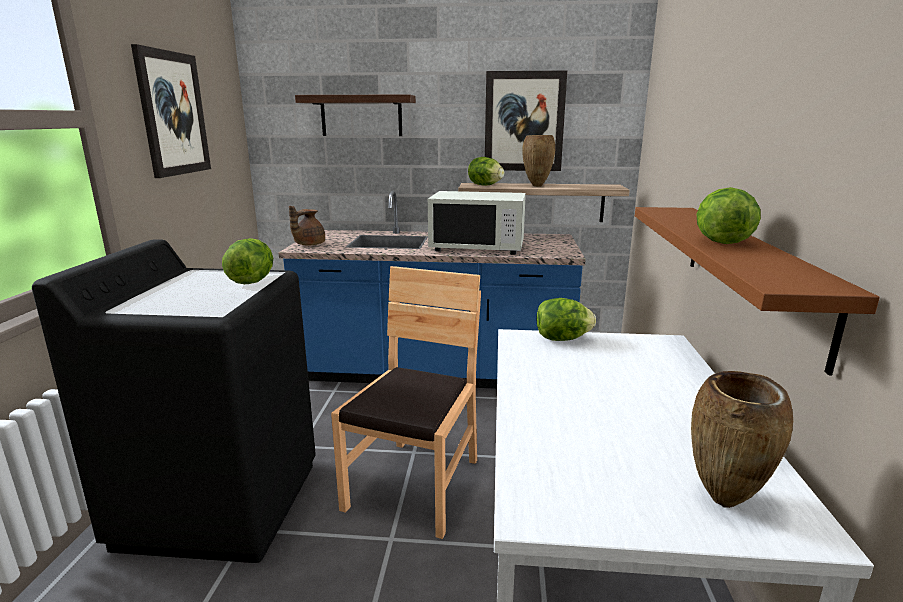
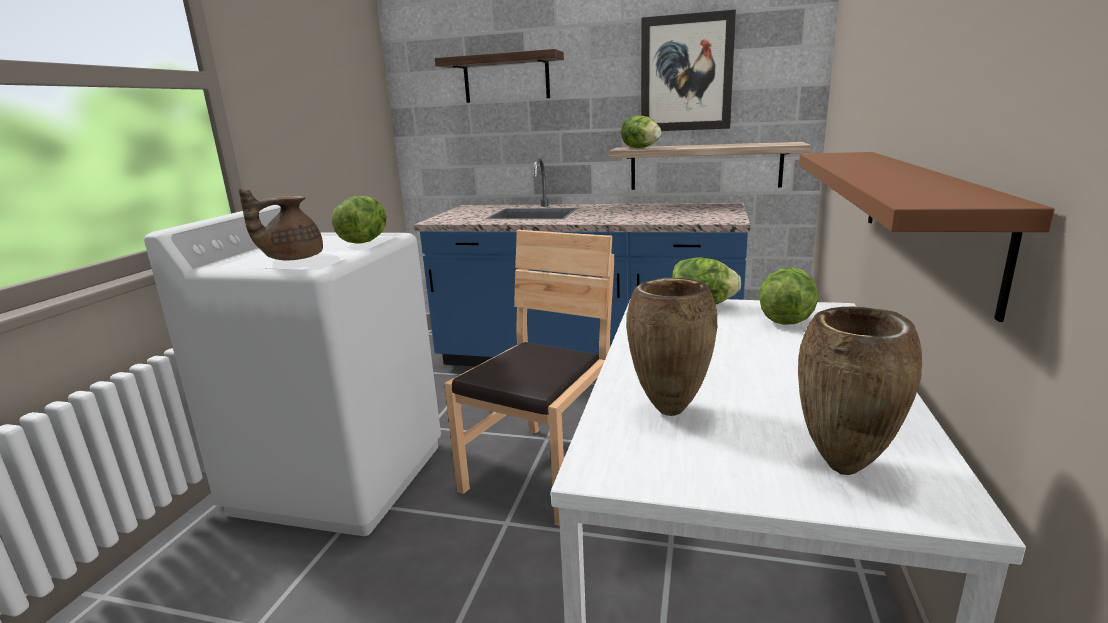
camera: 10 degrees right, 0 degrees up
(173, 114) = (305, 79): picture -> none
(221, 502) = (341, 476): black washing machine -> white washing machine
(308, 244) = (447, 217): brown teapot -> brown teapot (292, 258)
(478, 247) = (628, 216): white microwave -> none
(536, 186) = (699, 146): brown vase -> brown vase (667, 411)
(721, 241) = (880, 173): lettuce -> lettuce (785, 320)

